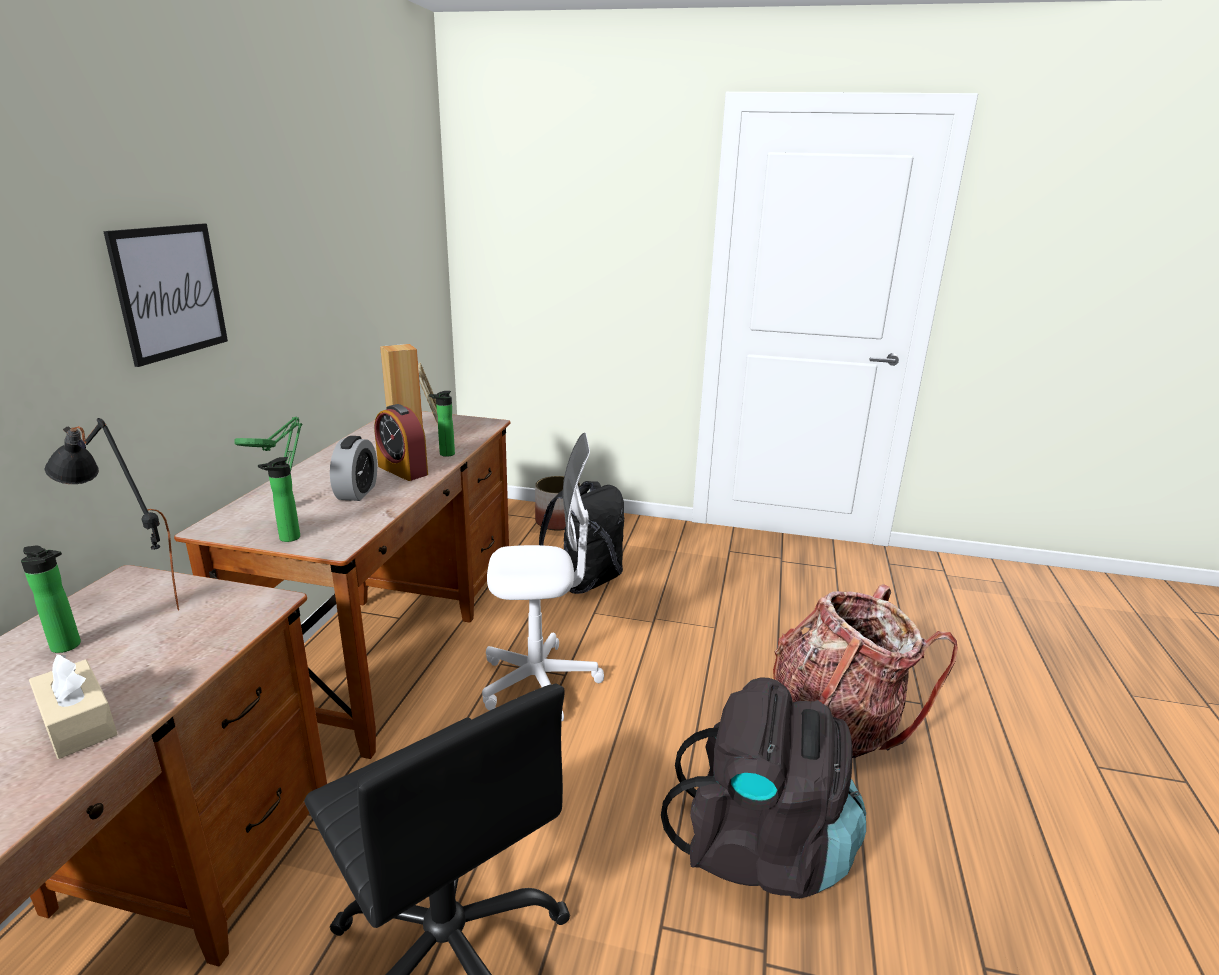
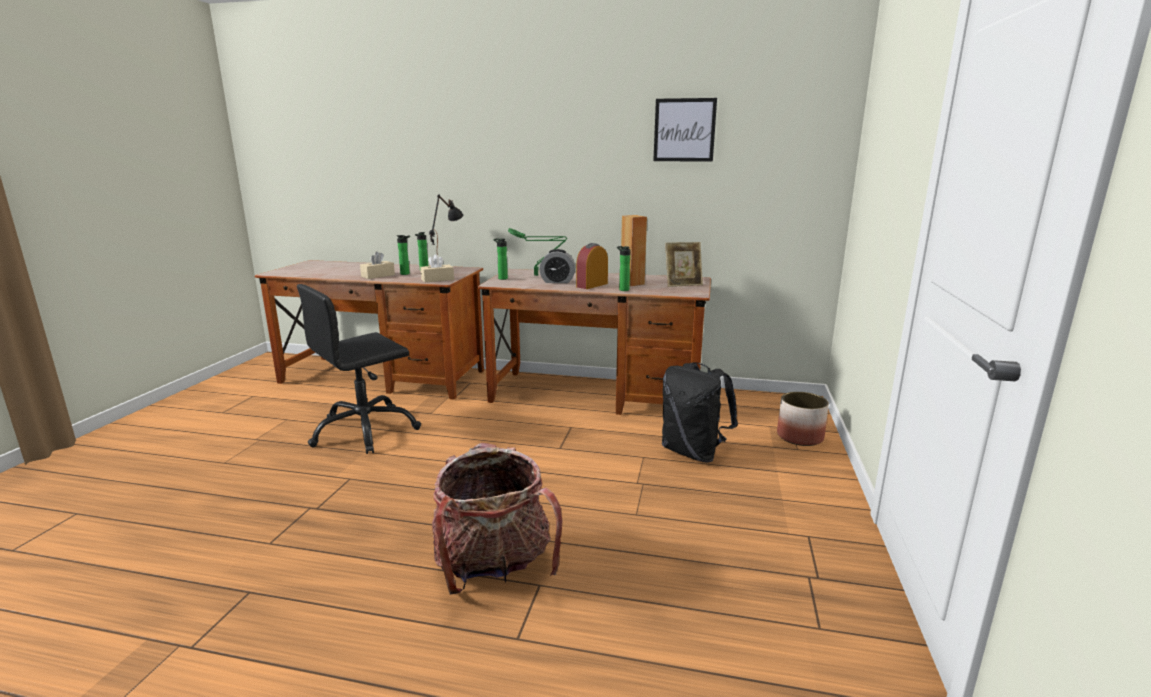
camera: 90 degrees right, 5 degrees down
(100, 670) = (406, 274): none -> bottle
(170, 292) = (538, 164): picture -> picture (684, 130)
(233, 612) = (437, 279): none -> beige tissue box
(539, 683) = (550, 440): white office chair -> none
(761, 848) = (381, 514): black backpack -> none

